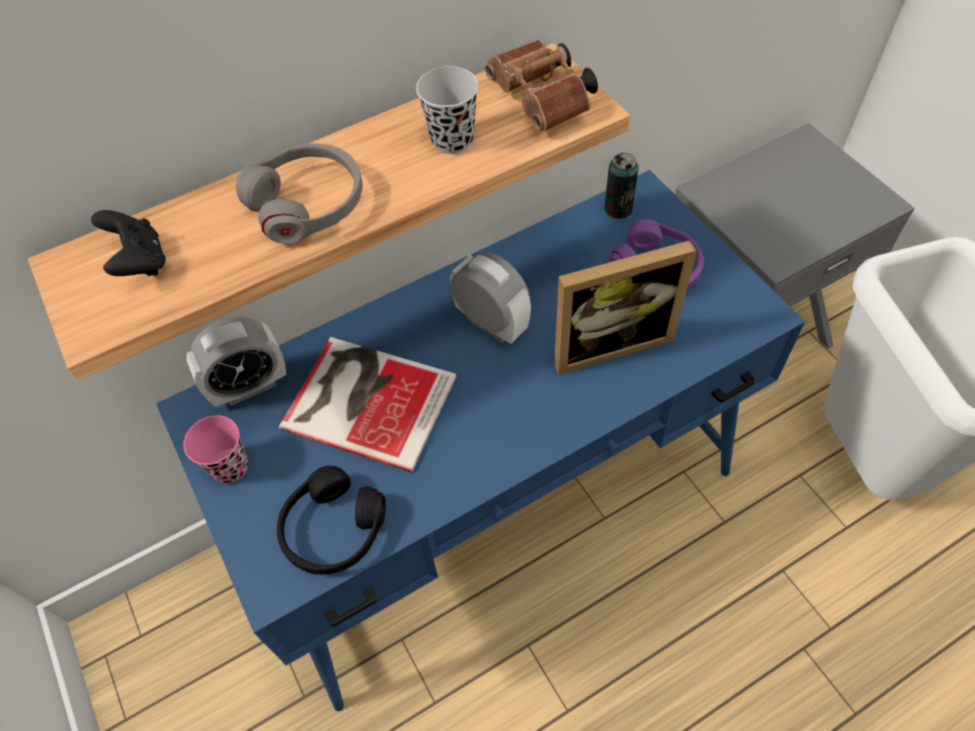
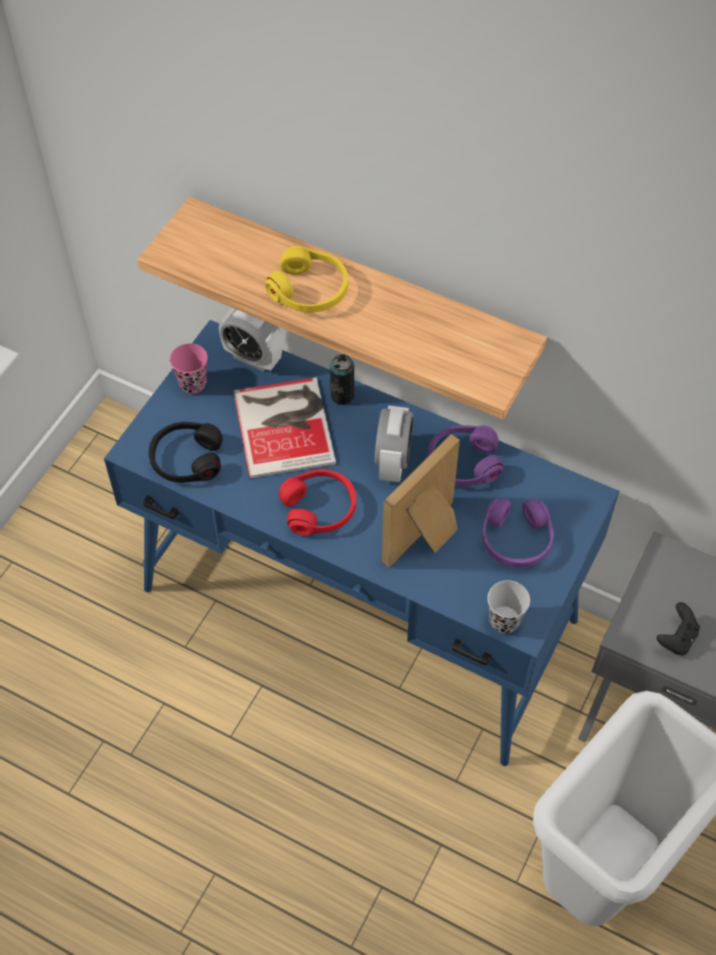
camera: 55 degrees right, 0 degrees up
(140, 262) = (218, 244): black game controller -> black game controller (676, 639)
(308, 203) = (309, 290): grey headphones -> yellow headphones
(452, 140) = (410, 330): black cup -> black cup (504, 621)
(503, 421) = (319, 508): none -> red headphones
(536, 266) = (463, 462): none -> purple headphones
(543, 102) = (480, 359): brown binoculars -> none
(608, 341) = (427, 538): picture frame -> picture frame turned 90 degrees clockwise
(618, 209) = (559, 488): can -> can (342, 395)

